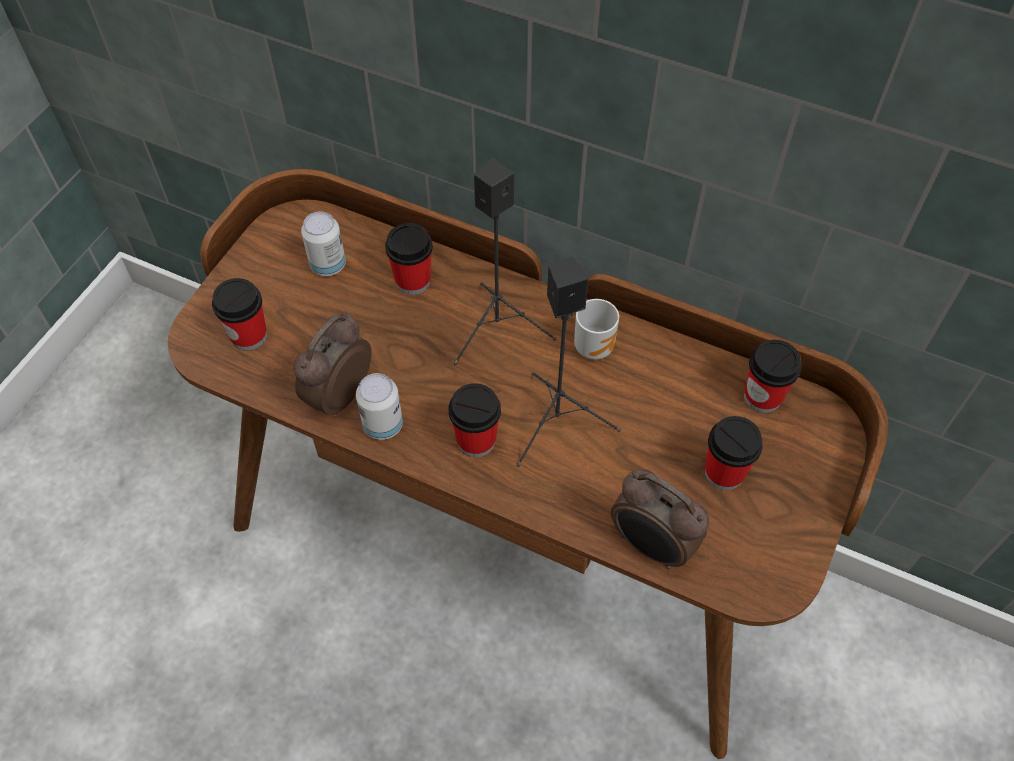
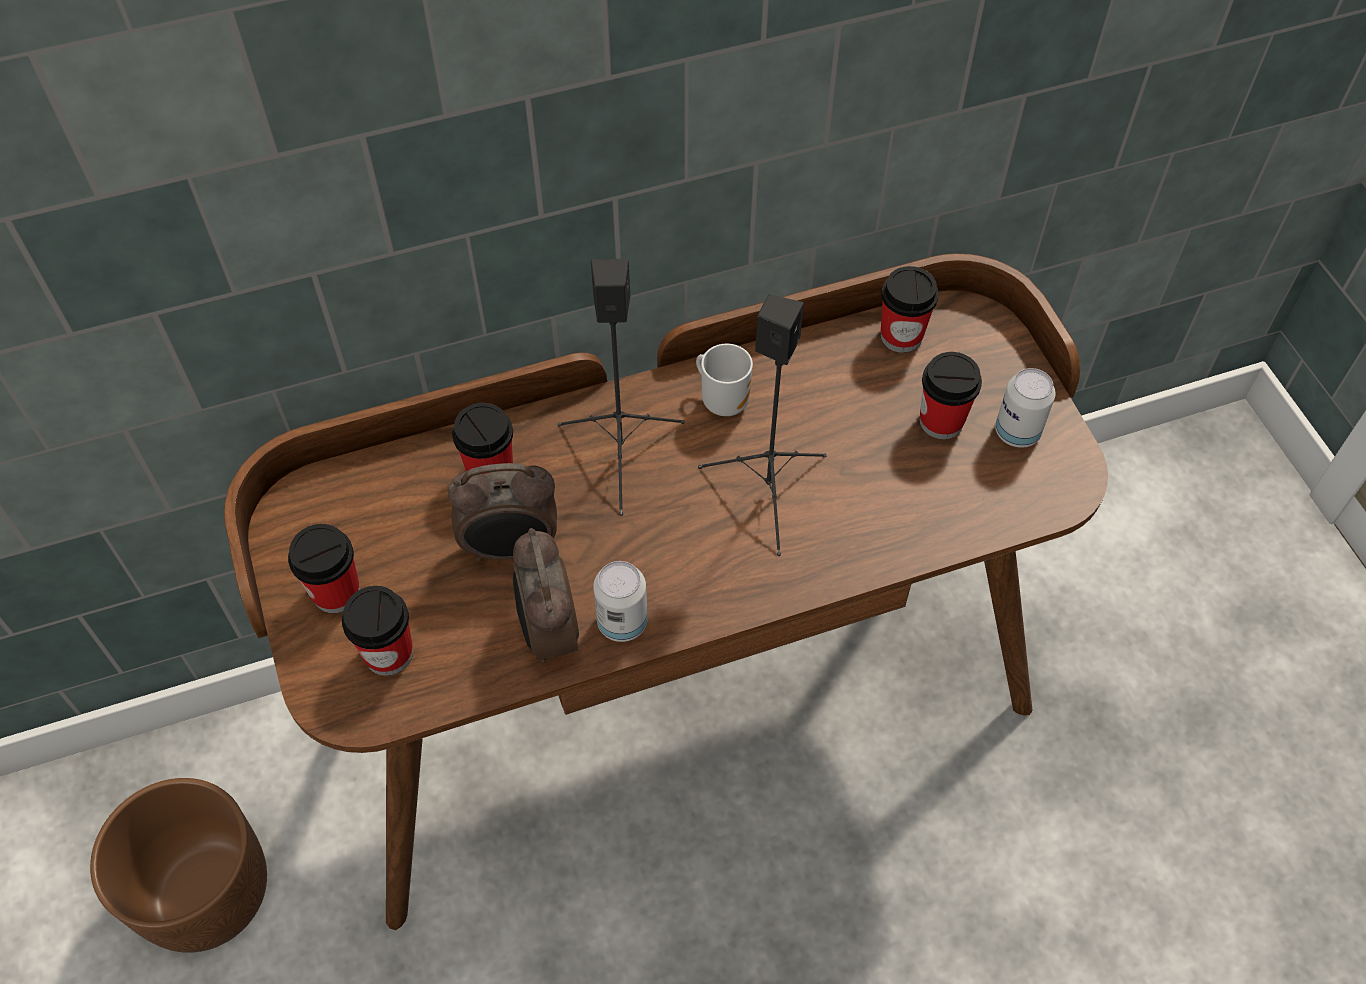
camera: 45 degrees left, 0 degrees up
(174, 428) = (205, 893): none -> brown planter
(328, 265) = (386, 523): can -> can (1017, 432)
(476, 440) = (719, 564): cup -> cup (336, 592)
(651, 546) = (954, 527): alarm clock -> alarm clock (511, 548)

